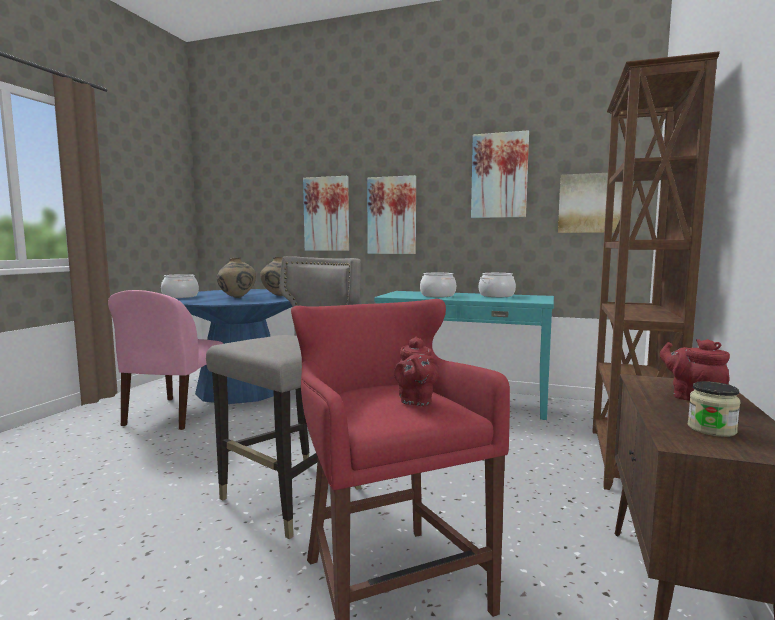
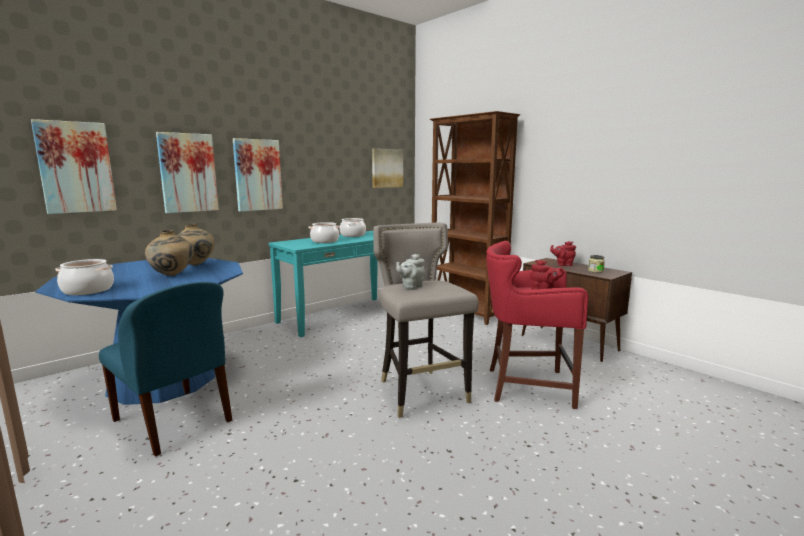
camera: 60 degrees left, 5 degrees up
(174, 414) = (174, 422): pink chair -> blue chair
(274, 337) = (411, 286): none -> grey teapot
(499, 176) = (337, 145): picture -> picture (76, 167)

